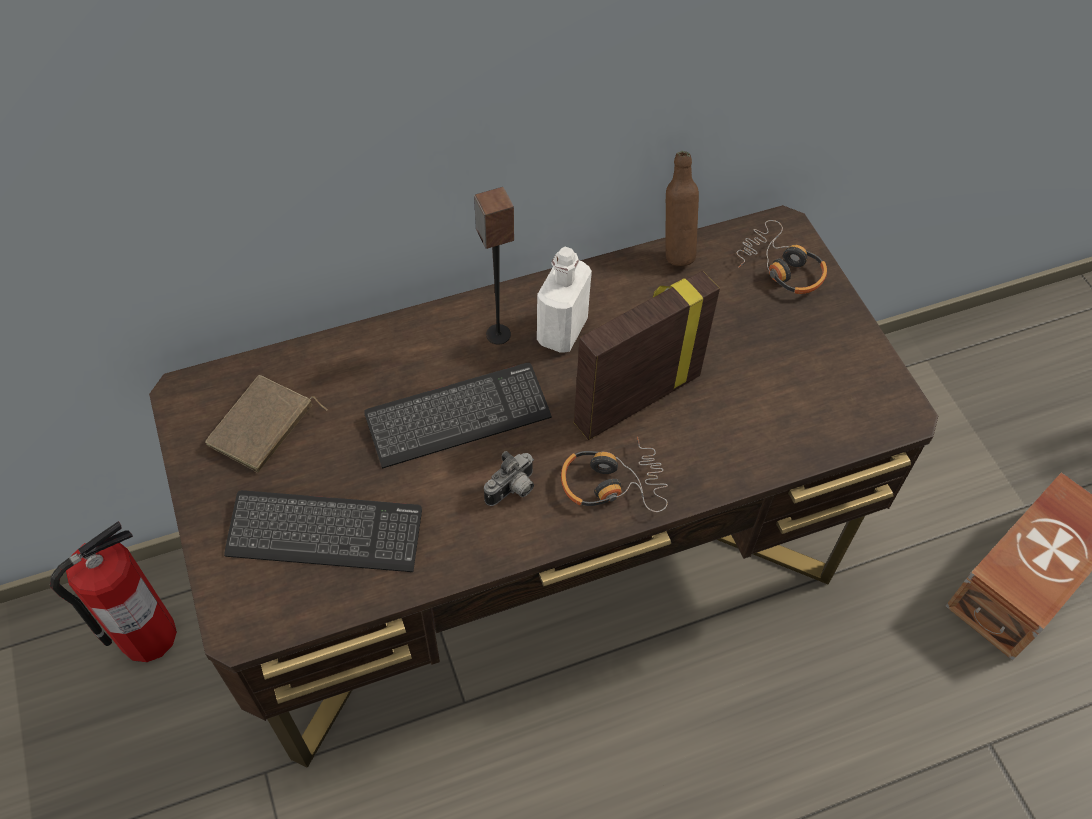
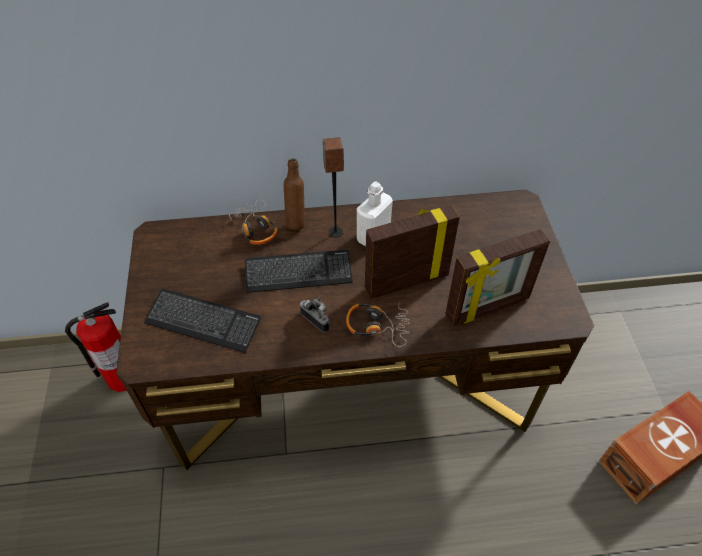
camera: 15 degrees right, 5 degrees down
(263, 428) = (188, 259): brown book -> none
(513, 490) = (317, 319): camera -> camera turned 105 degrees counterclockwise
(675, 251) = (454, 204): brown bottle -> brown bottle (296, 221)
(775, 419) = (488, 308): none -> picture frame
(780, 267) = (515, 223): headphones -> headphones (255, 228)

